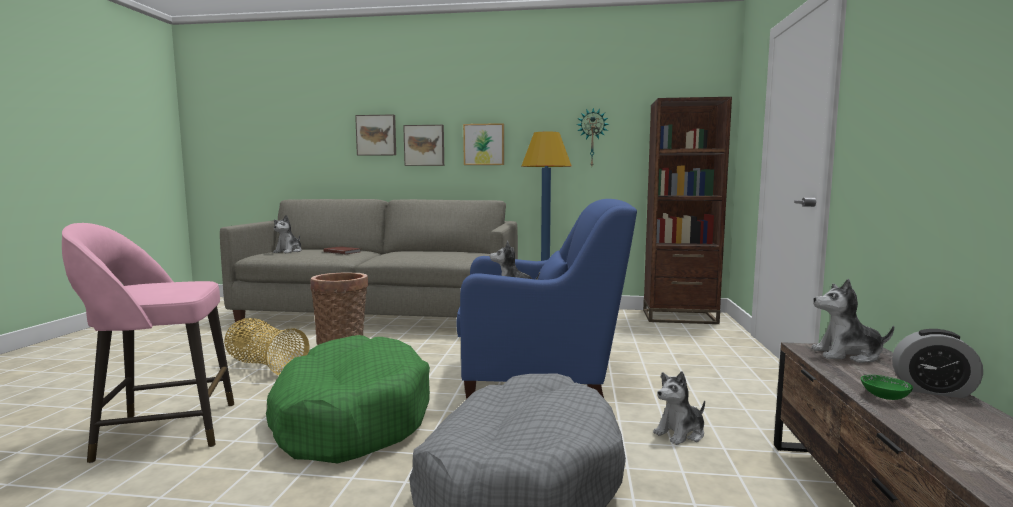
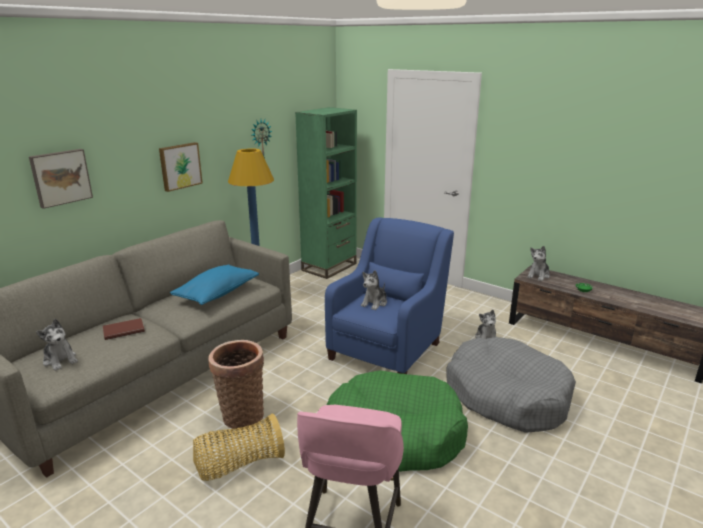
camera: 60 degrees left, 15 degrees up
(424, 145) = (121, 178): picture -> none
(433, 254) = (217, 294): none -> blue pillow
(679, 317) = (329, 267): brown bookcase -> green bookcase
(932, 390) = (580, 281): alarm clock -> none

